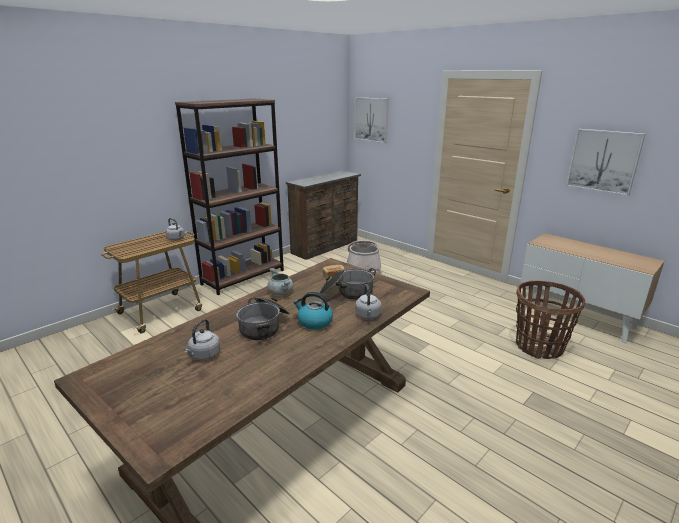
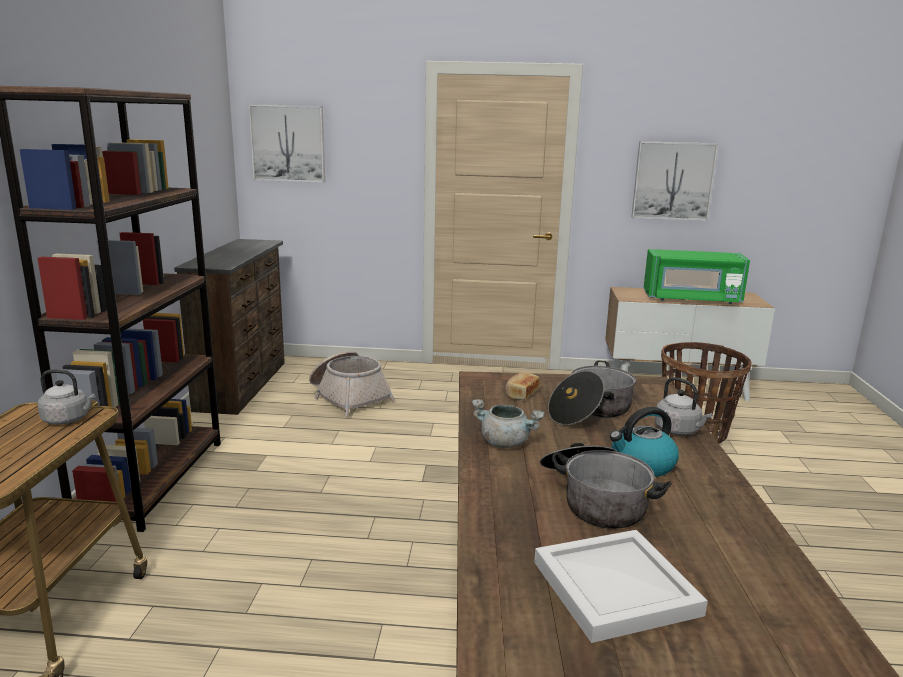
camera: 40 degrees left, 5 degrees down
(204, 355) = (618, 588): grey kettle -> white tray
(590, 254) = (691, 299): none -> green microwave

